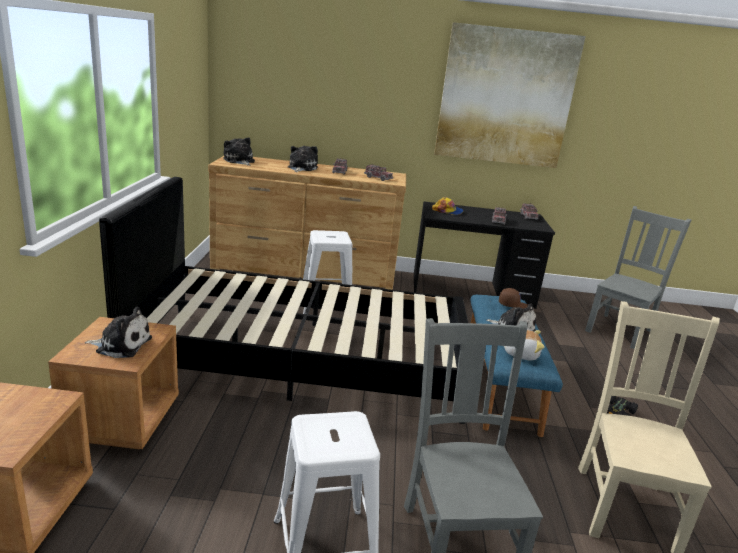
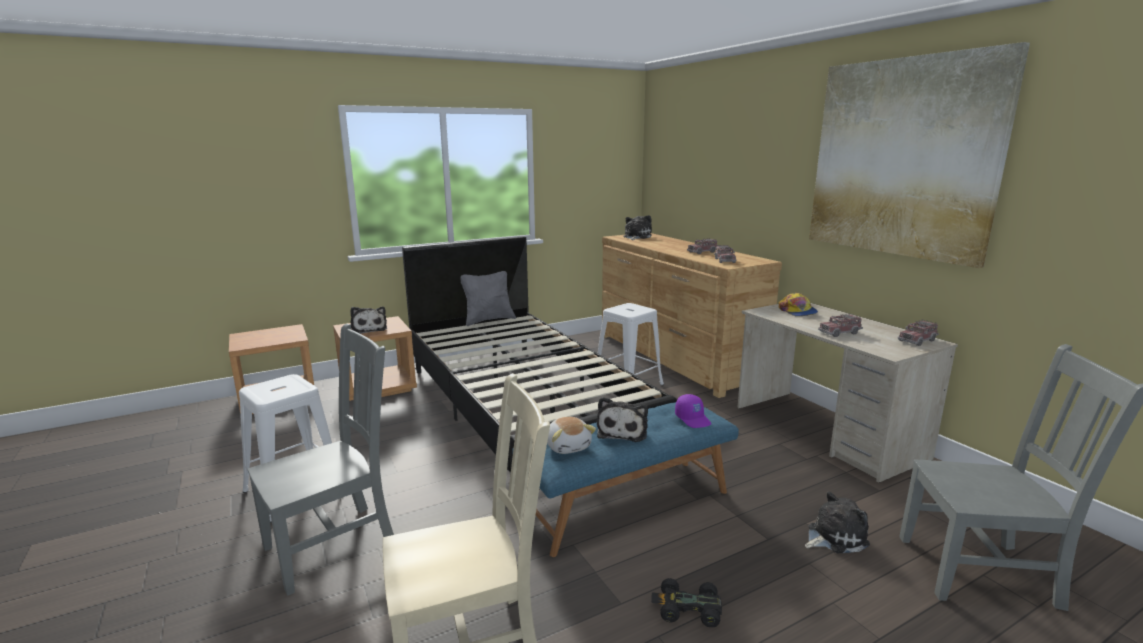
camera: 60 degrees right, 5 degrees down
(171, 287) = (488, 320): none -> grey pillow
(301, 168) = (673, 246): plush toy -> plush toy (834, 536)
(472, 291) = (826, 432): black desk -> beige desk
(513, 305) = (693, 419): brown cap -> purple cap

